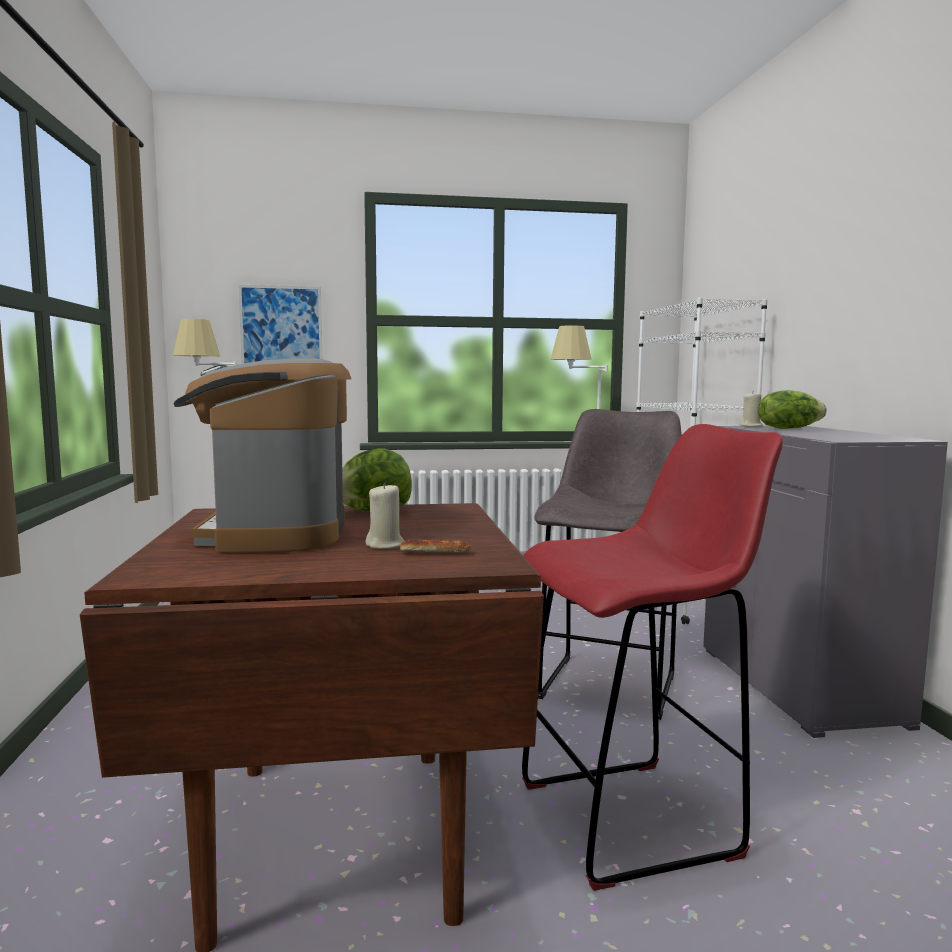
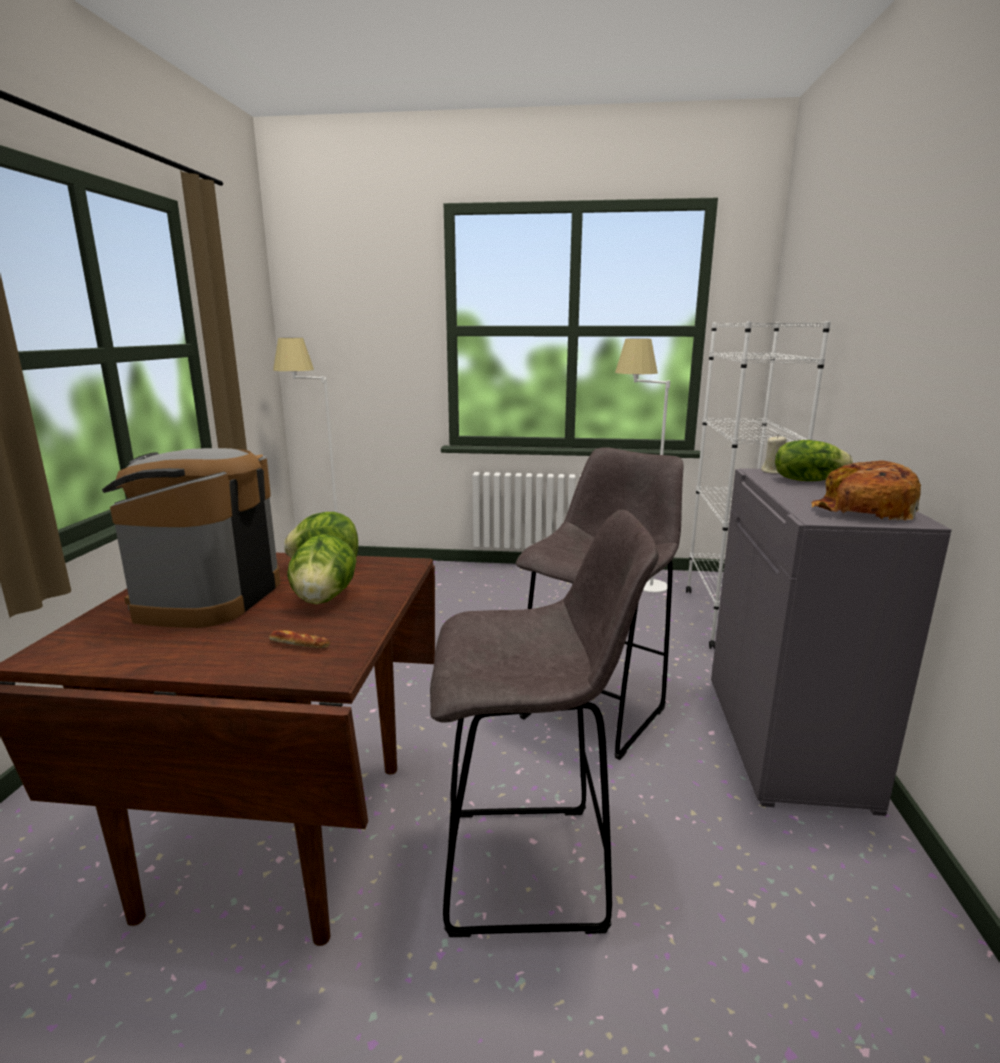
camera: 15 degrees right, 10 degrees up
(281, 326) = (371, 338): picture -> none
(385, 545) = (274, 626): beige candle -> none
(409, 528) = (324, 599): none -> lettuce
(634, 818) = (530, 867): red stool -> grey stool
(862, 436) = (860, 509): none -> bread

